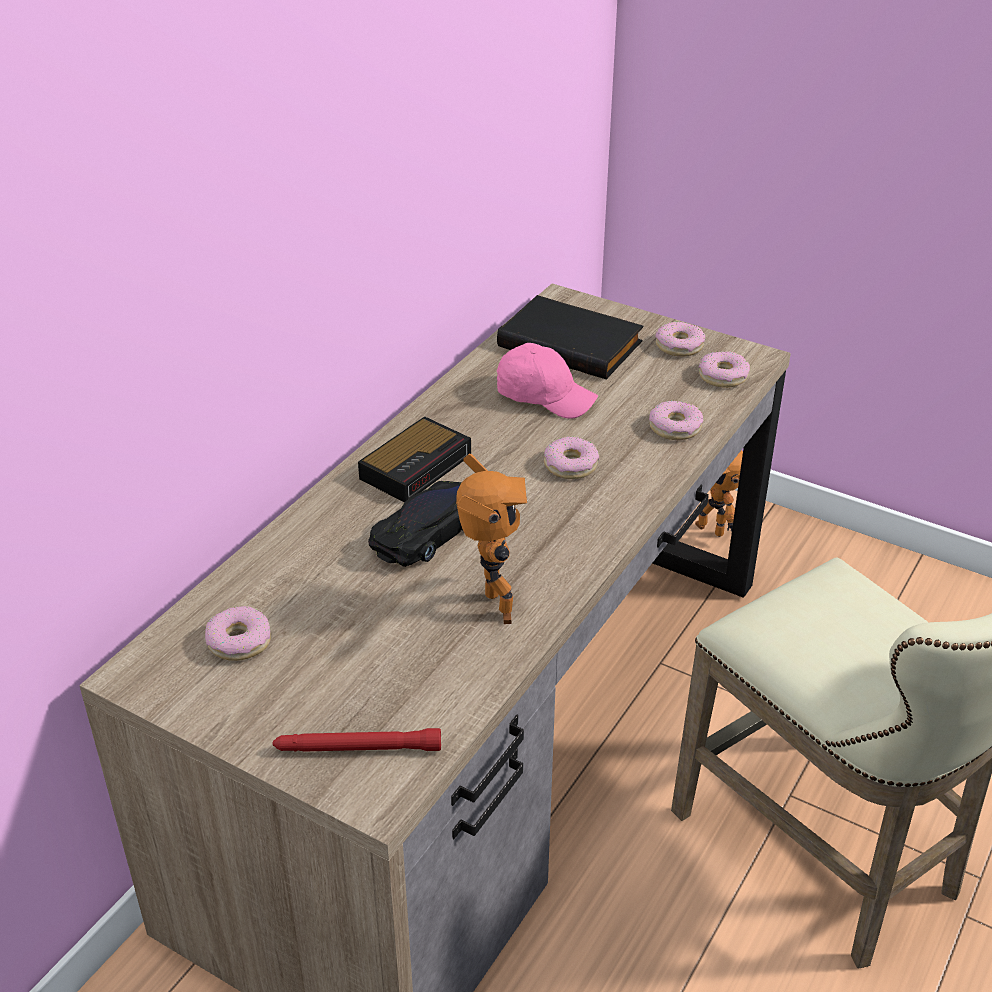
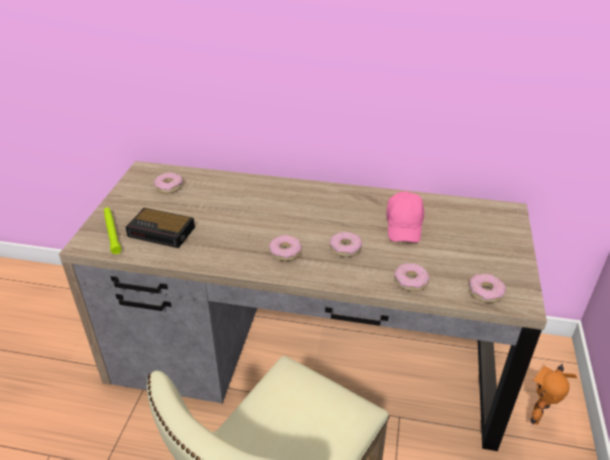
camera: 70 degrees right, 0 degrees up
(357, 748) = (112, 232): red flashlight -> green flashlight
(417, 465) = (313, 200): alarm clock -> alarm clock (163, 232)
(431, 531) = (264, 216): black toy car -> none
(492, 610) = (213, 248): toy robot -> none
(572, 343) = (467, 224): black book -> none
(679, 346) = (504, 267): donut -> donut (285, 252)

